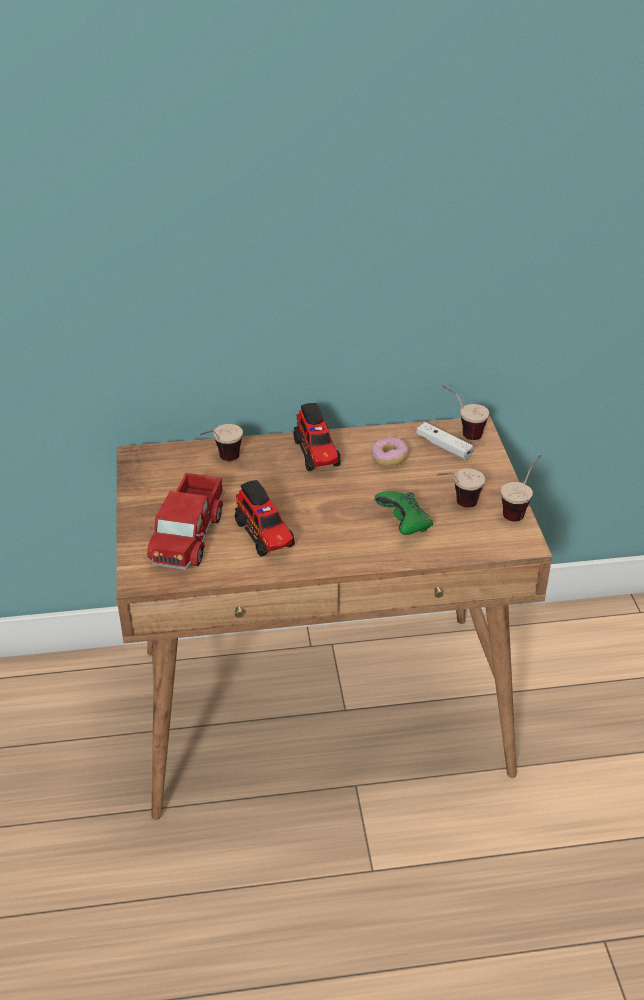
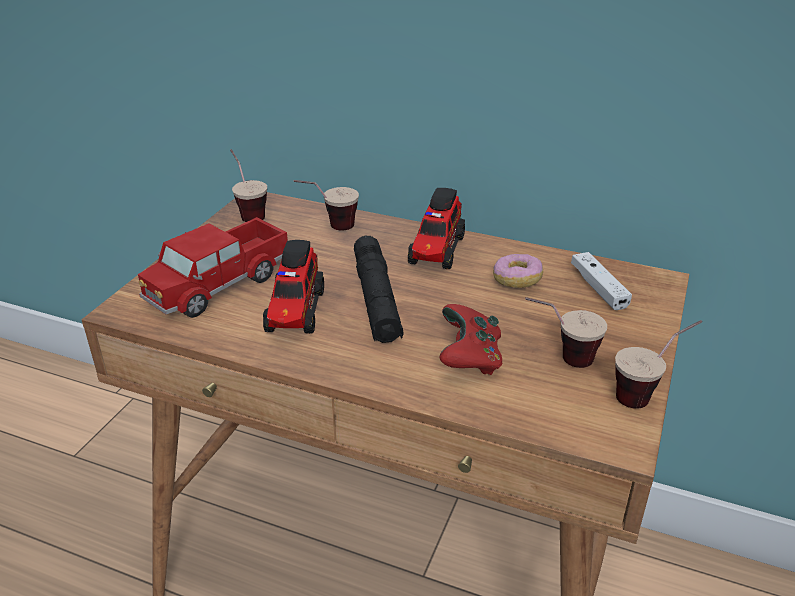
camera: 30 degrees right, 5 degrees down
(310, 506) = (376, 299): none -> black flashlight
(405, 525) = (470, 358): green game controller -> red game controller
(461, 431) = (635, 279): cup -> cup (248, 212)

